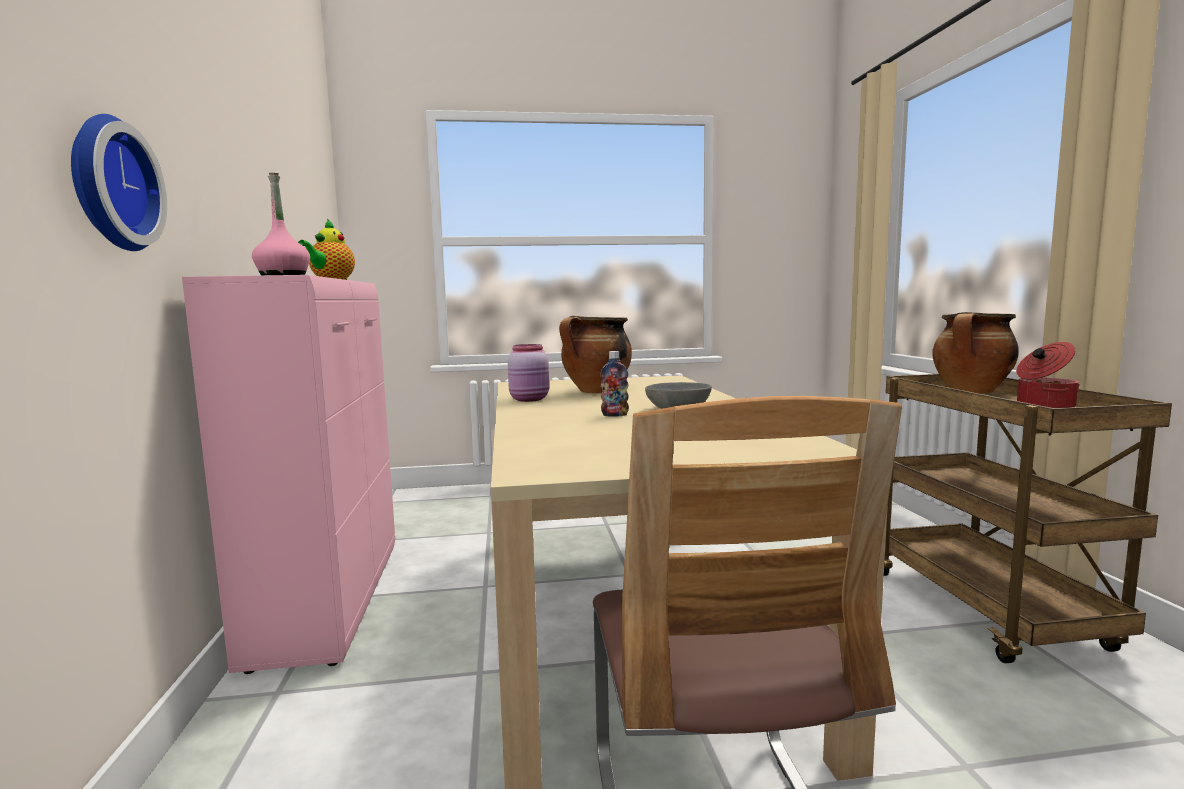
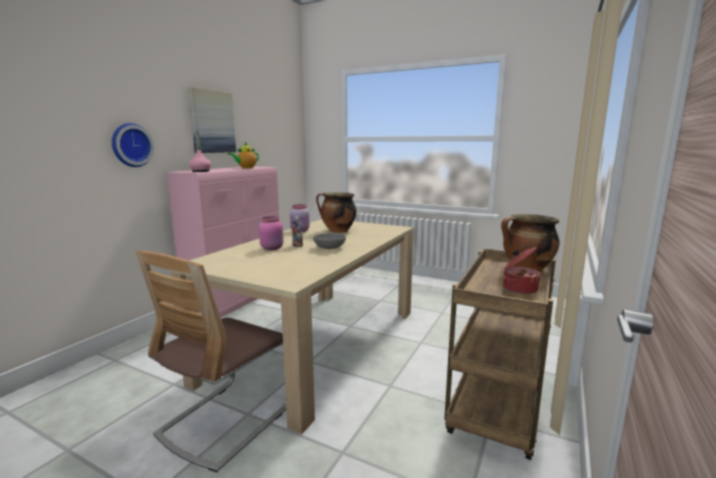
camera: 35 degrees right, 5 degrees up
(237, 166) = (212, 122): none -> picture
(586, 424) = (272, 248): none -> pink jar

